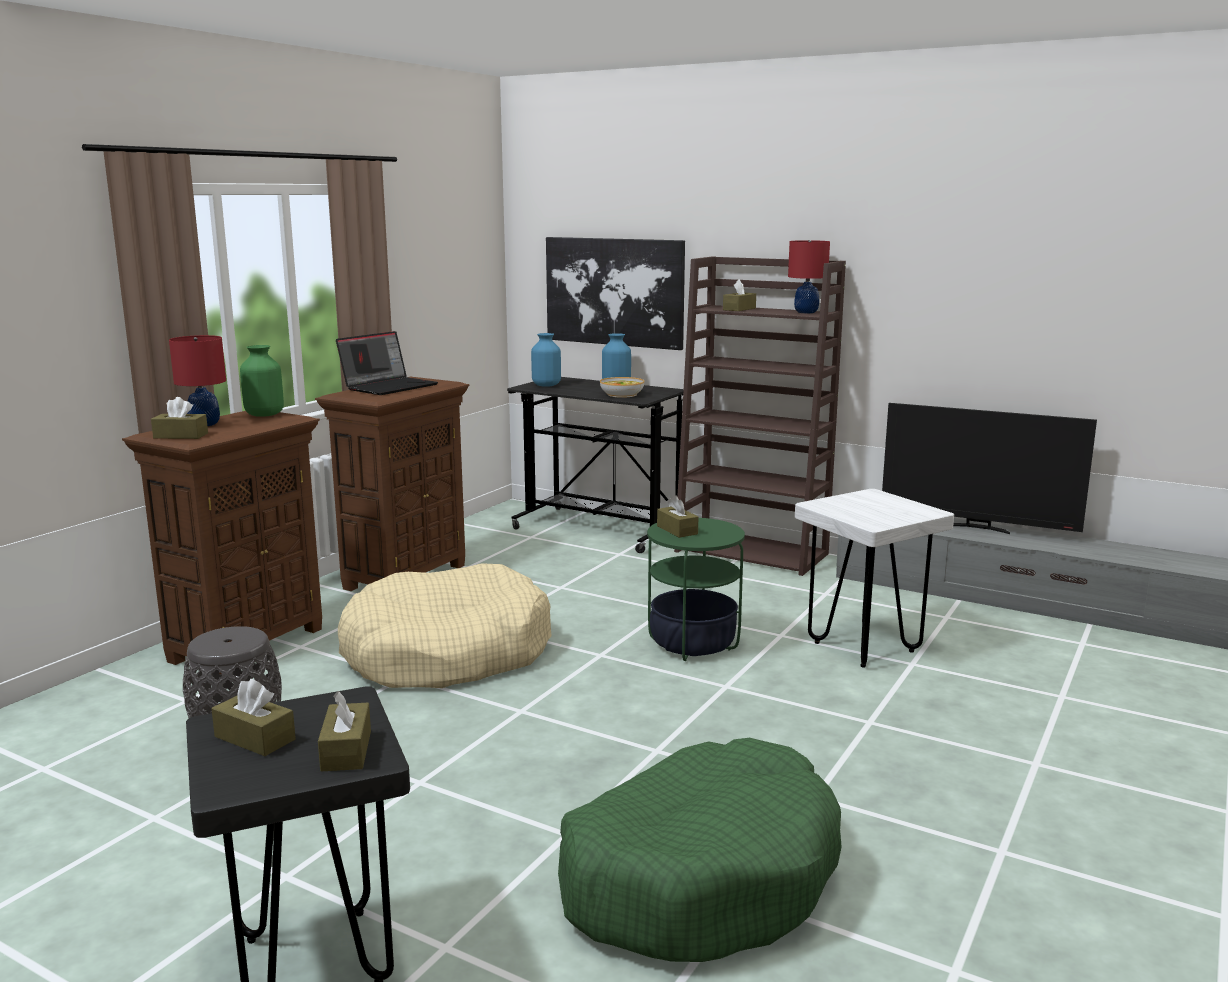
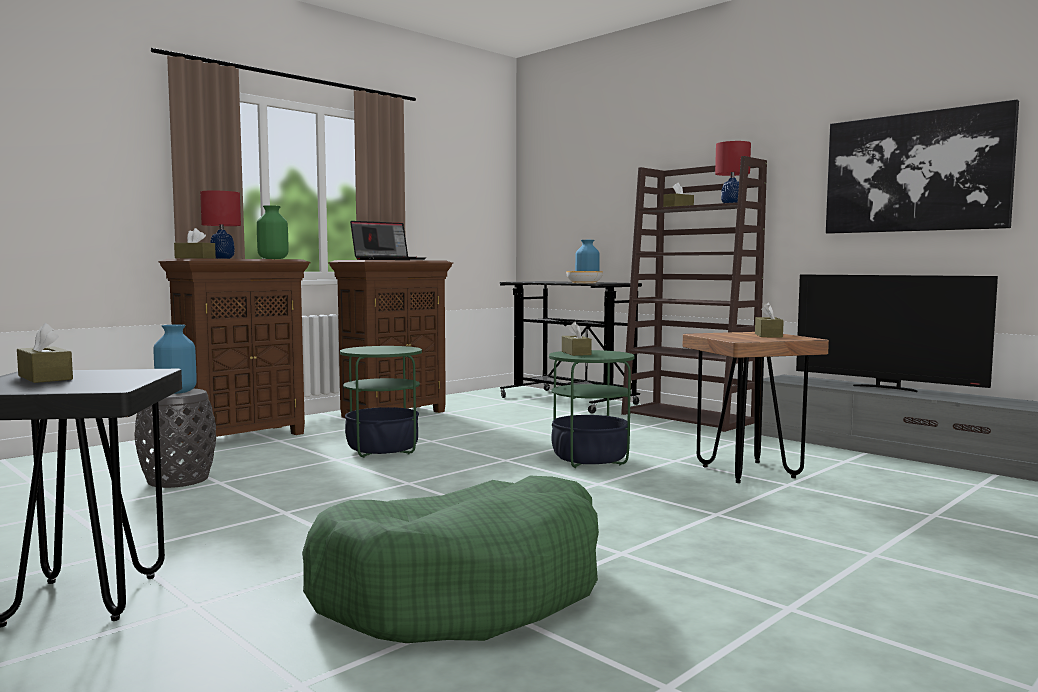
camera: 15 degrees right, 10 degrees down
(346, 750) = (98, 384): brown tissue box -> brown tissue box (768, 335)
(446, 653) = (383, 450): beige dog bed -> green side table
(546, 385) = (532, 281): blue vase -> blue vase (176, 392)
(614, 292) = (590, 209): picture -> picture (915, 172)
(863, 647) = (748, 472): white stool -> brown stool

